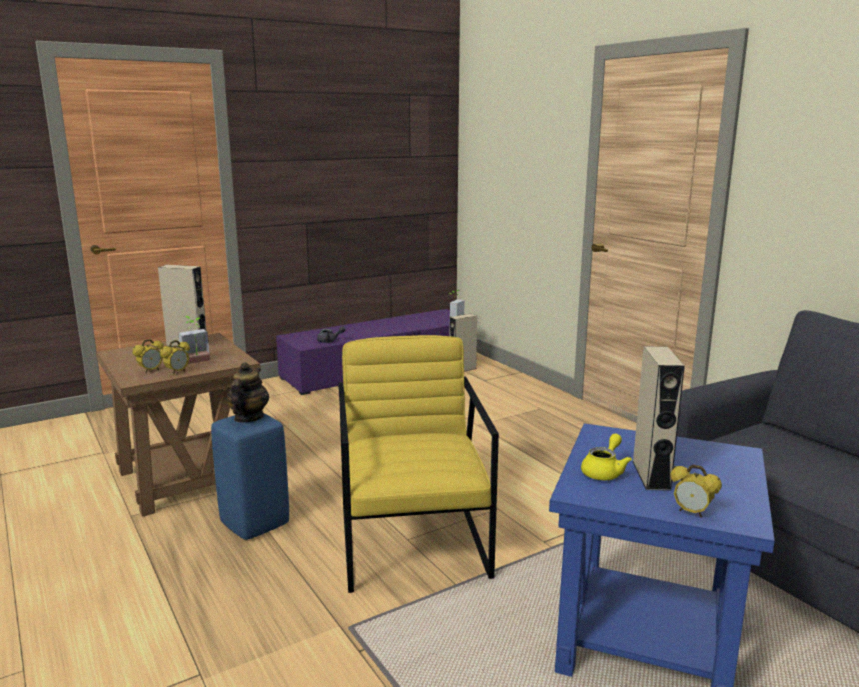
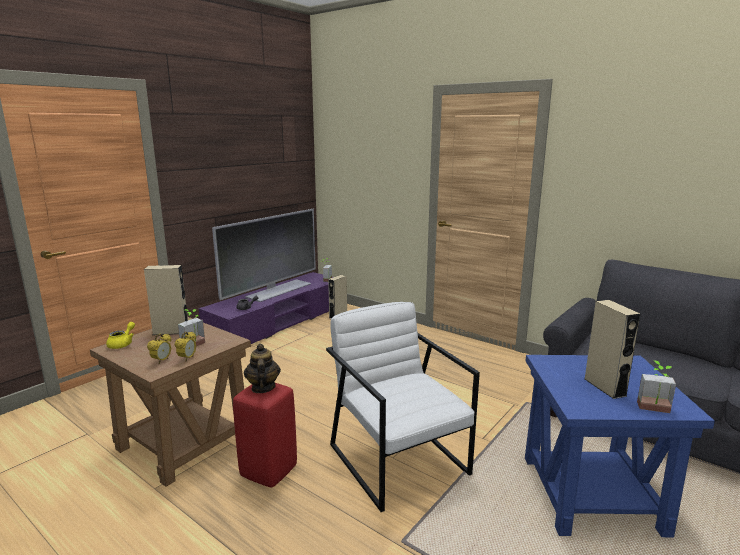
camera: 20 degrees left, 0 degrees up
(253, 524) = (267, 472): blue stool -> red stool
(383, 325) = (278, 290): none -> television
(413, 542) = (398, 459): yellow armchair -> white armchair
(604, 472) = (576, 390): yellow teapot -> yellow teapot (122, 344)
(691, 512) = (654, 410): alarm clock -> potted plant

